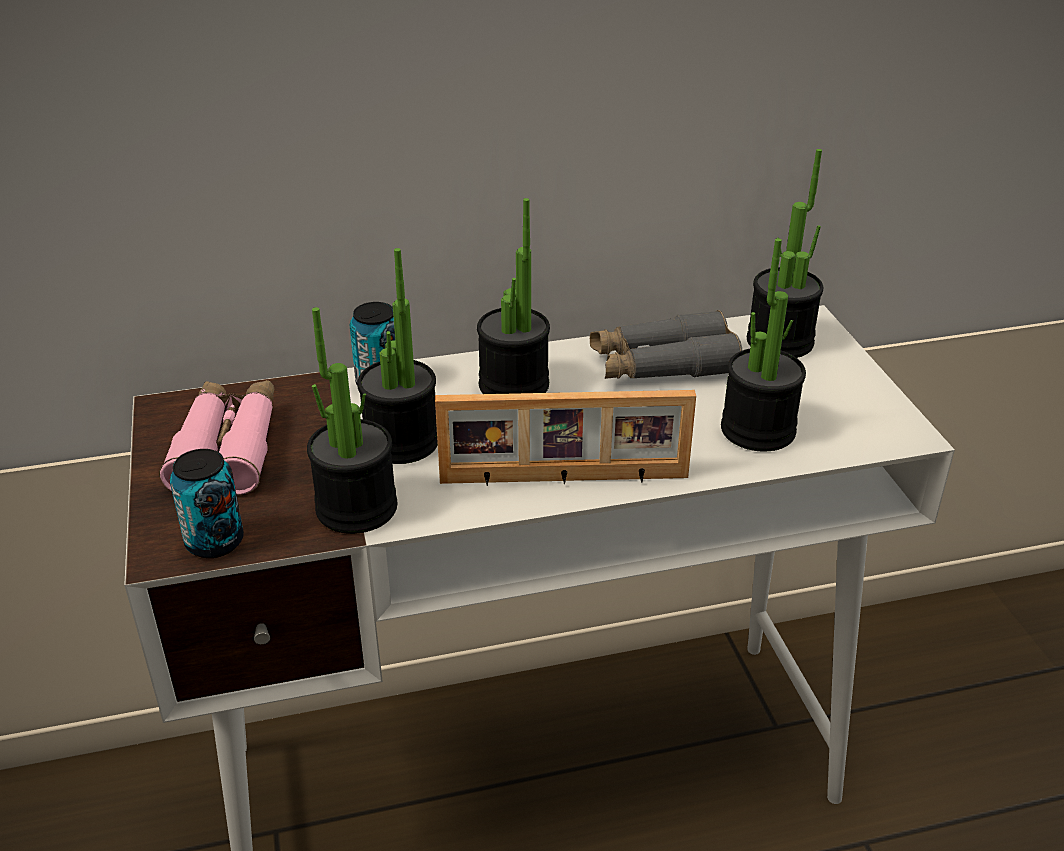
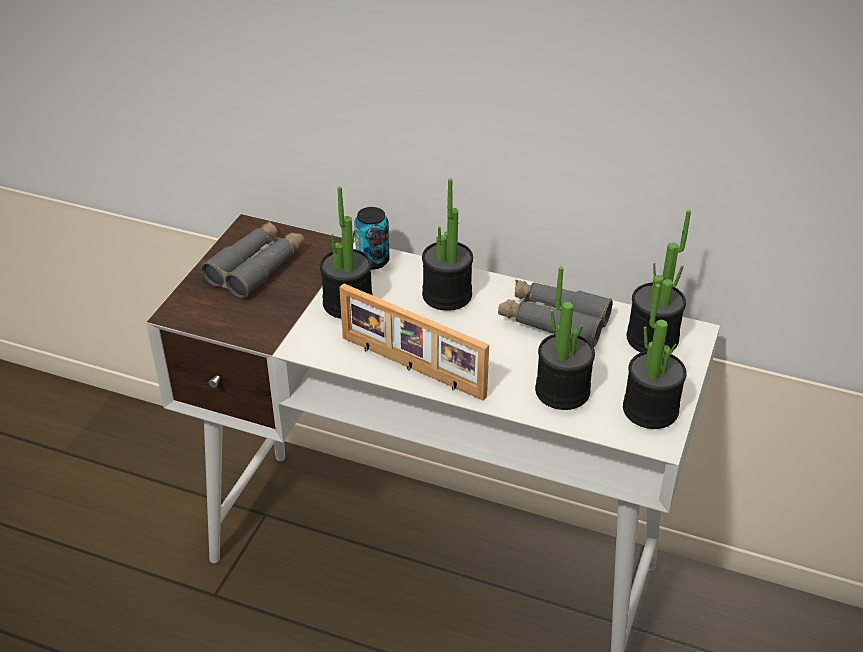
camera: 35 degrees right, 5 degrees up
(214, 542) = (203, 318): can -> none
(228, 448) = (257, 267): pink binoculars -> grey binoculars
(356, 508) = (287, 332): potted plant -> potted plant (650, 409)

